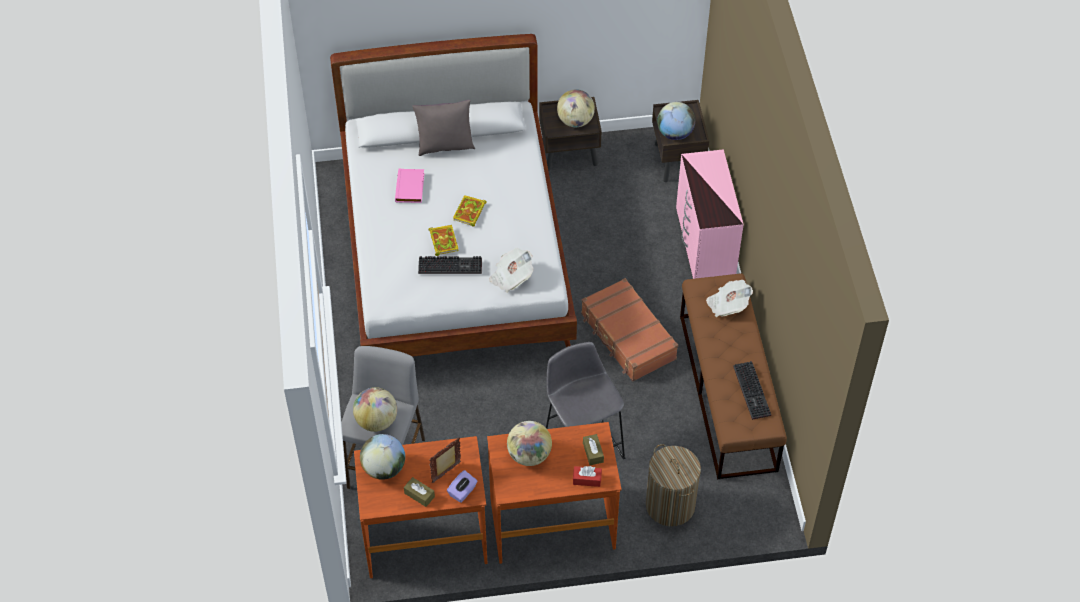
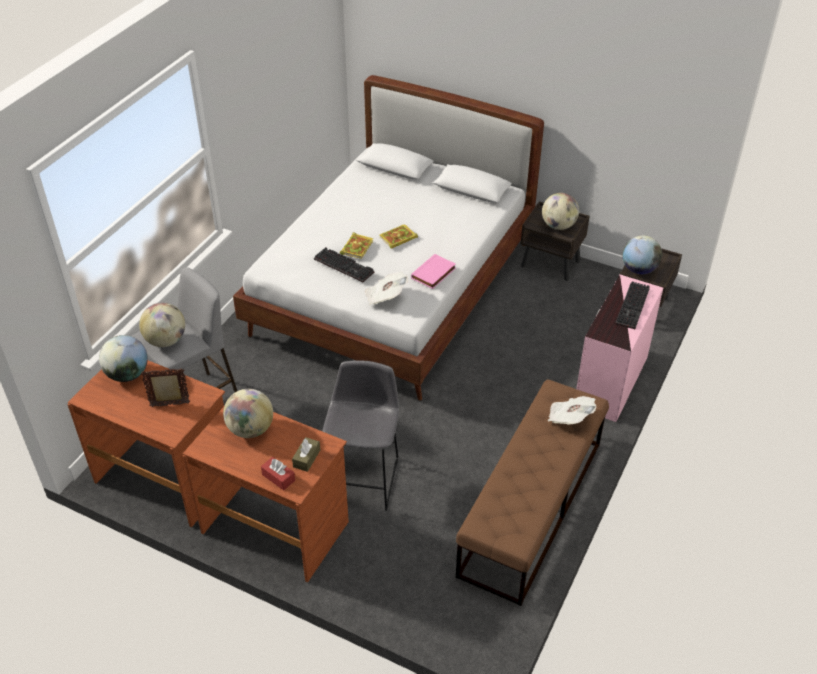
camera: 35 degrees right, 10 degrees down
(411, 188) = (370, 203): pink book -> pink book (434, 274)
(419, 495) = (131, 410): brown tissue box -> none
(445, 146) = (425, 189): grey pillow -> none
(462, 492) = (166, 427): purple tissue box -> none
(627, 337) = (479, 416): brown suitcase -> none
(670, 505) = (391, 574): laundry basket -> none
(753, 391) = (529, 503): keyboard -> keyboard (633, 307)

